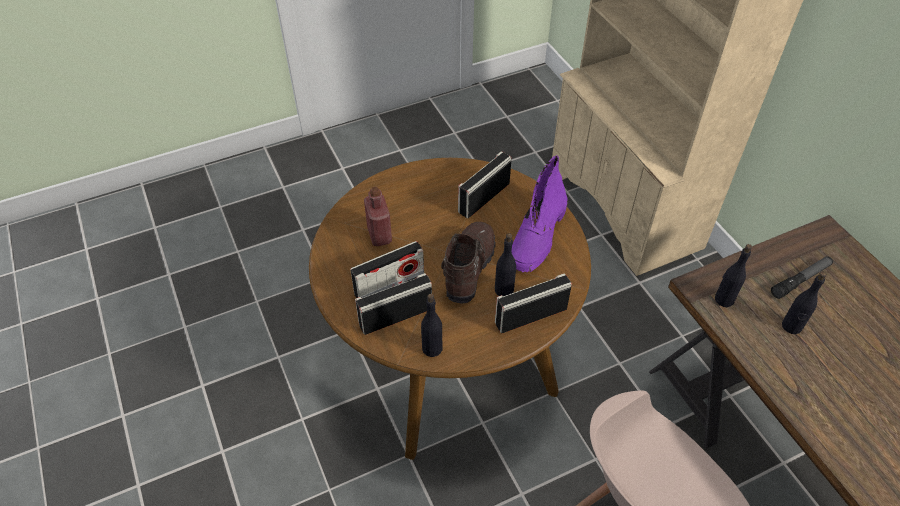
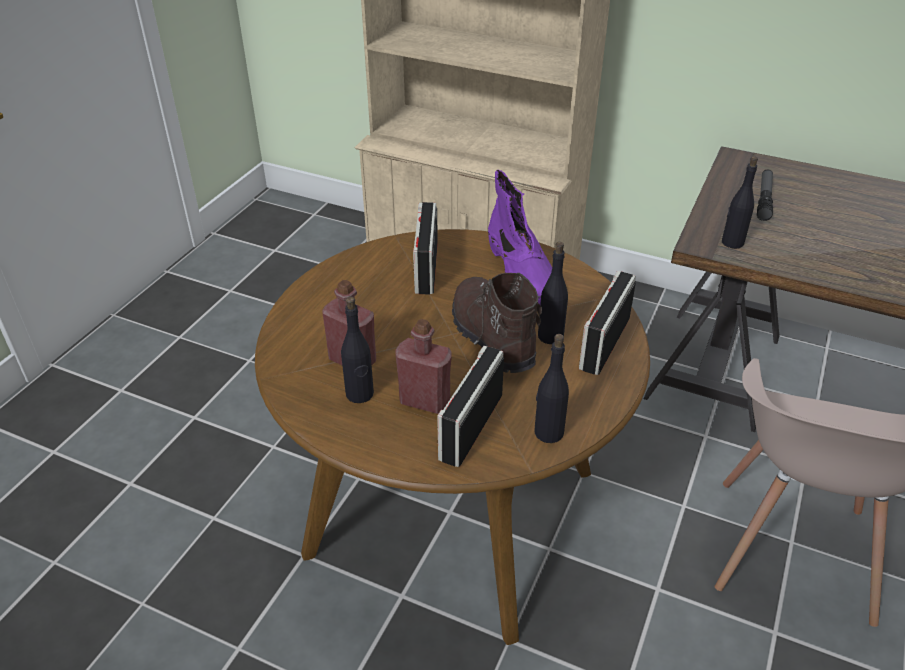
camera: 40 degrees left, 10 degrees down
(389, 285) = (424, 401): radio -> red bottle
(791, 326) = (802, 235): black bottle -> black bottle (359, 394)

